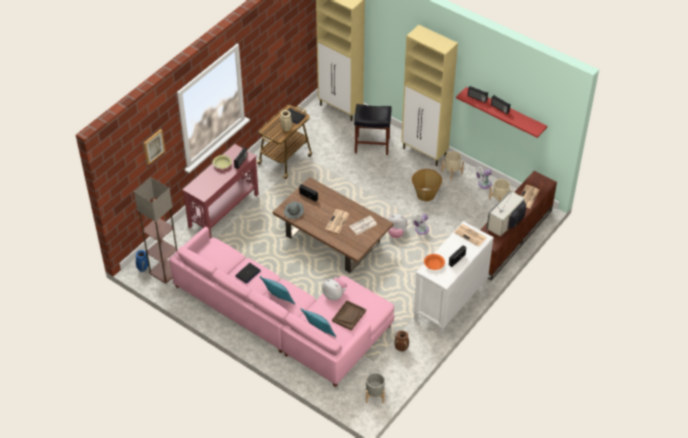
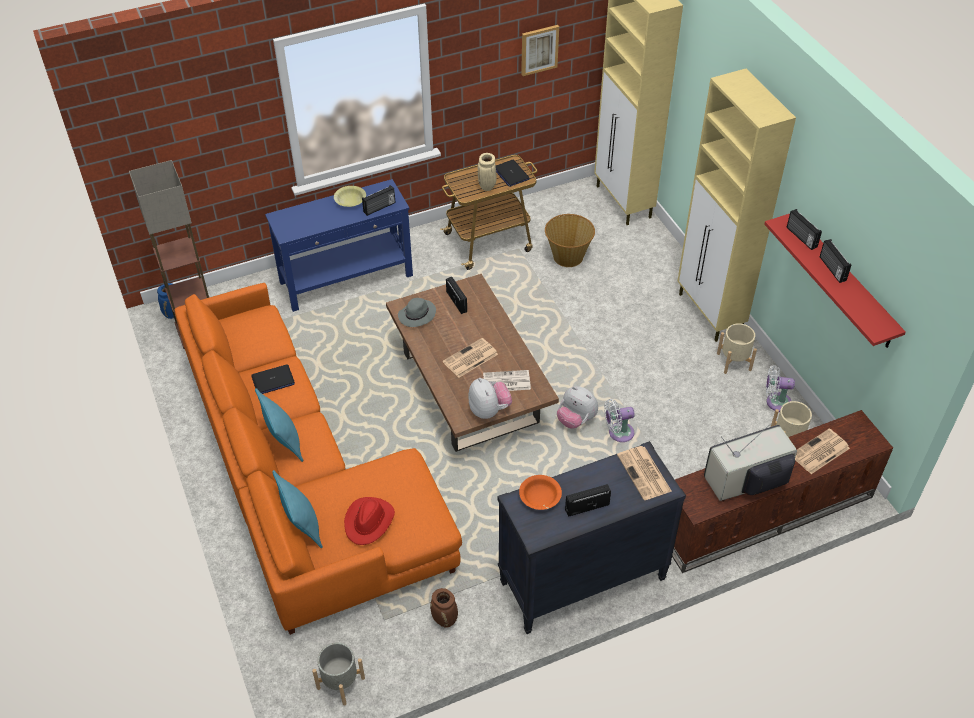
camera: 30 degrees right, 0 degrees up
(153, 146) = (214, 118): picture -> picture (539, 49)
(224, 210) = (347, 279): red console table -> blue console table
(285, 319) = (303, 480): pink sofa -> orange sofa
(334, 295) = (375, 475): plush toy -> plush toy (489, 410)
(349, 316) = (369, 521): brown tray -> red hat
(372, 145) = (635, 271): black stool -> none
(425, 194) = (667, 378): basket -> basket (568, 256)
(450, 304) = (582, 581): white dresser -> black dresser

